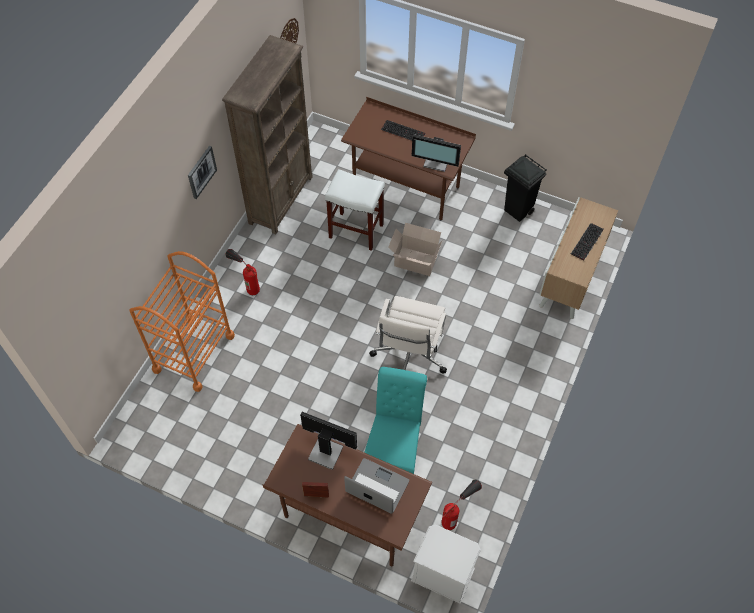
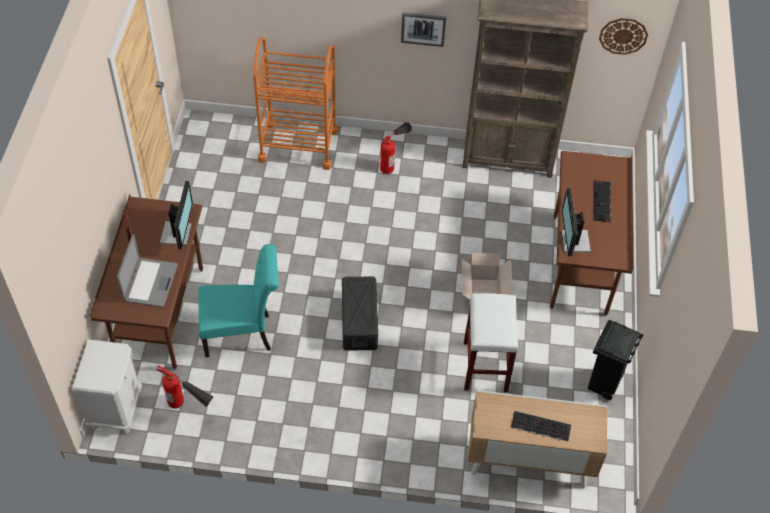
camera: 70 degrees right, 5 degrees down
(355, 231) = (498, 233): white stool -> white stool (485, 365)
(409, 356) = (359, 320): white office chair -> black storage box

